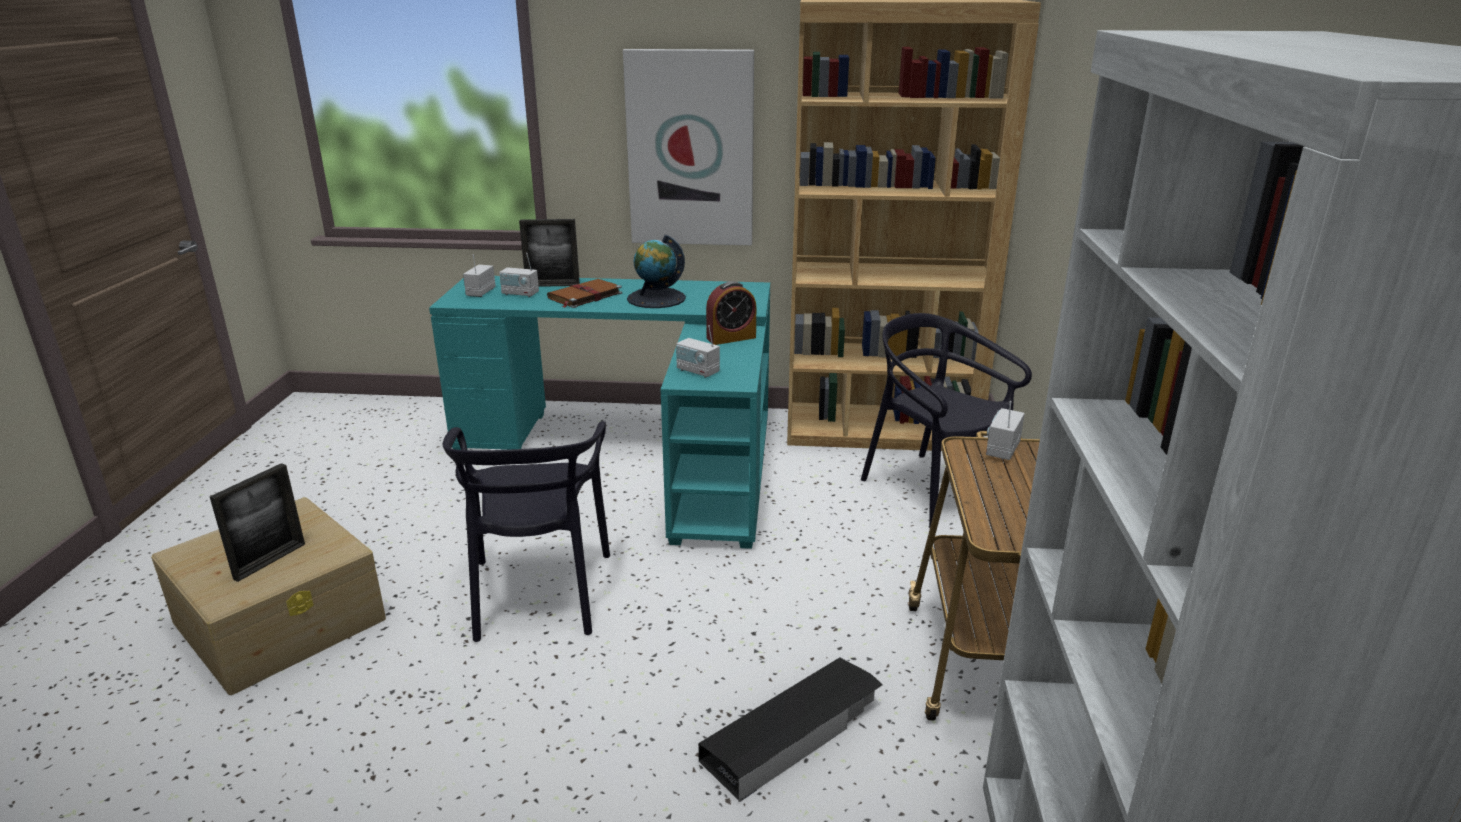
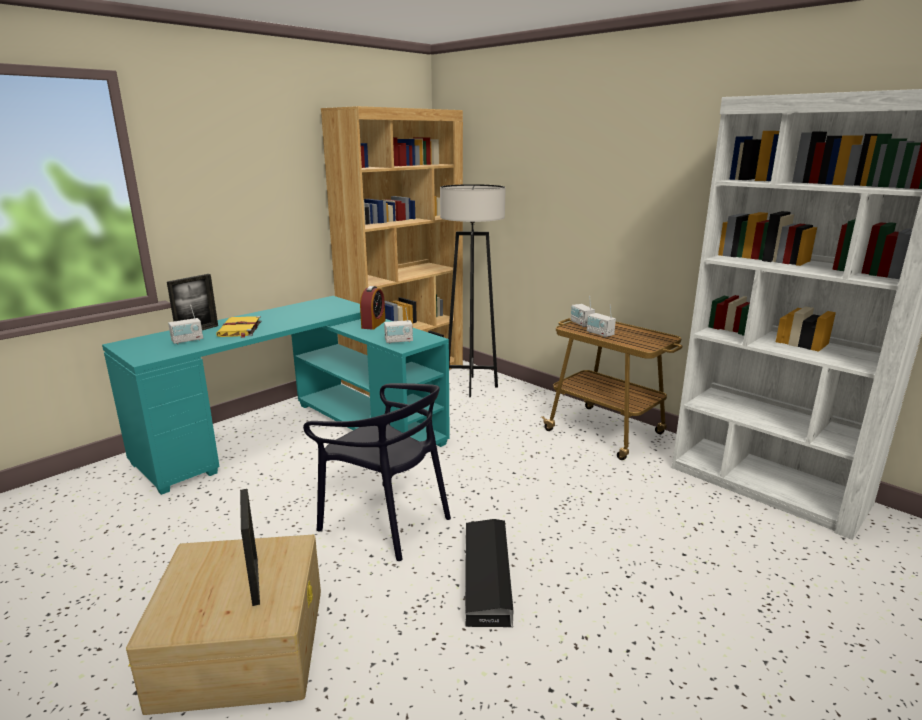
camera: 50 degrees left, 5 degrees down
(480, 292) = (151, 348): radio -> radio (600, 334)
(584, 296) = (239, 329): brown book -> yellow book
(656, 298) = (291, 318): globe -> none
(690, 149) = (261, 213): picture -> none
(794, 733) = (596, 493): black storage box -> black storage box (487, 576)
(933, 490) = (471, 386): black chair -> grey floor lamp

